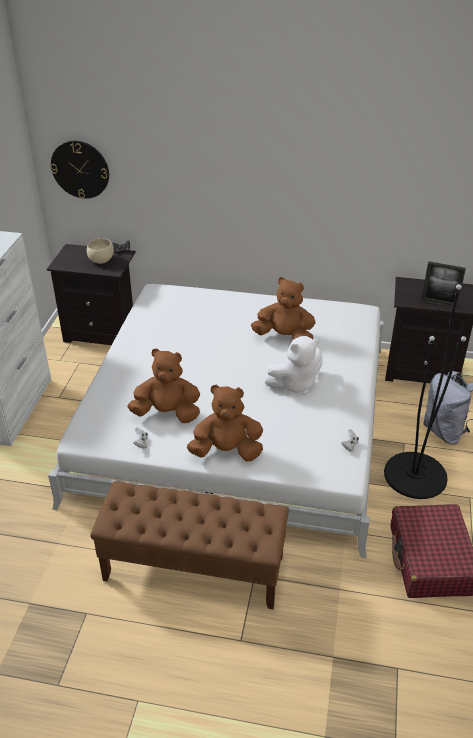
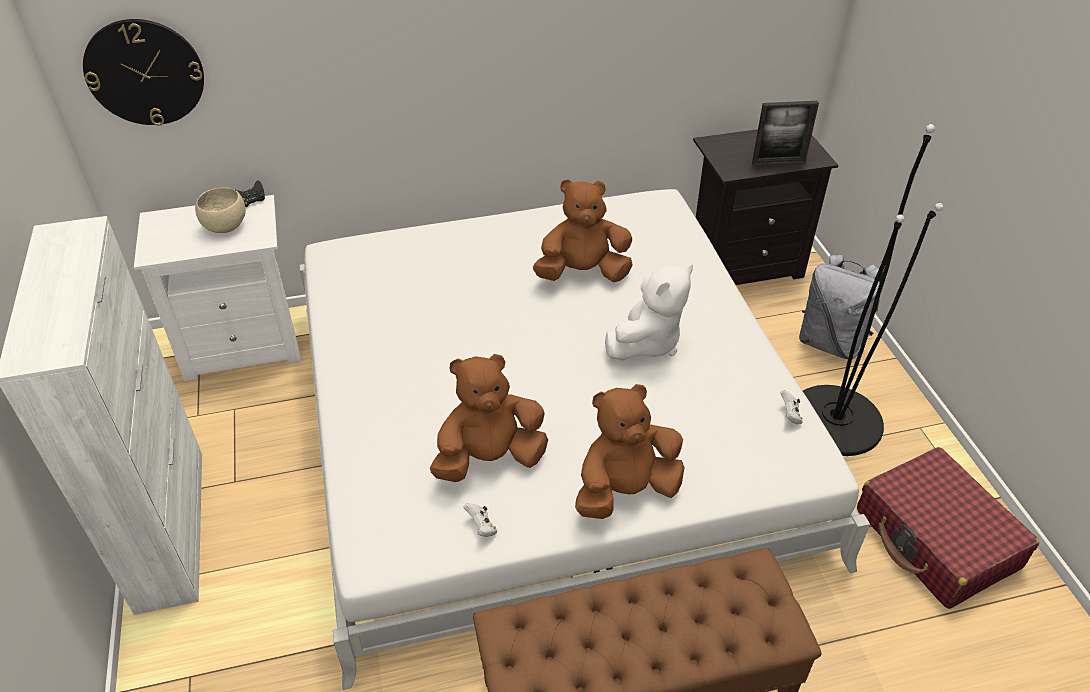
camera: 25 degrees left, 5 degrees up
(102, 332) = (244, 345): black nightstand -> white nightstand

